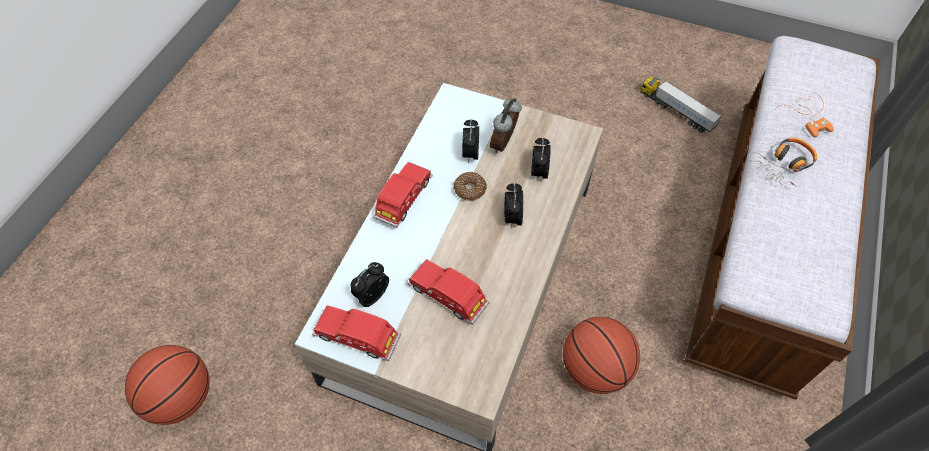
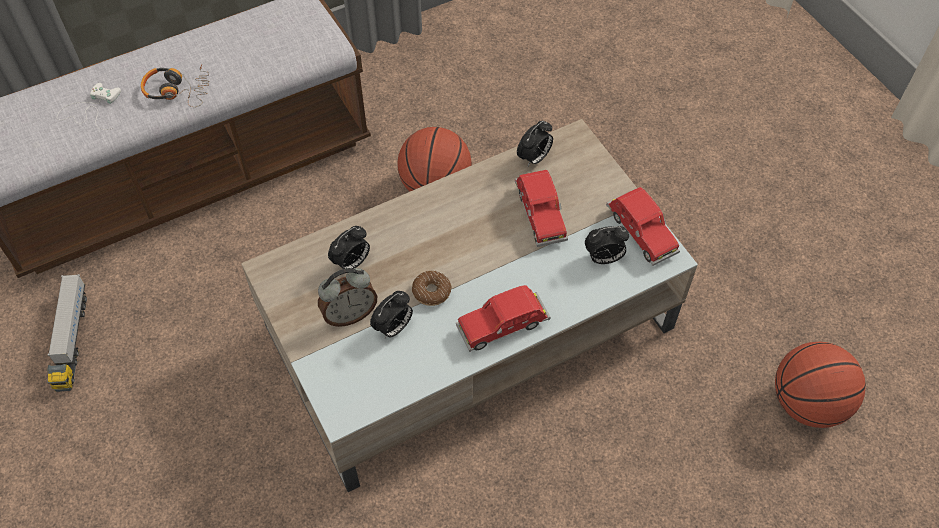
camera: 140 degrees left, 0 degrees up
(512, 218) = (421, 239): alarm clock -> alarm clock (534, 158)
(808, 114) = (91, 109): orange game controller -> white game controller

